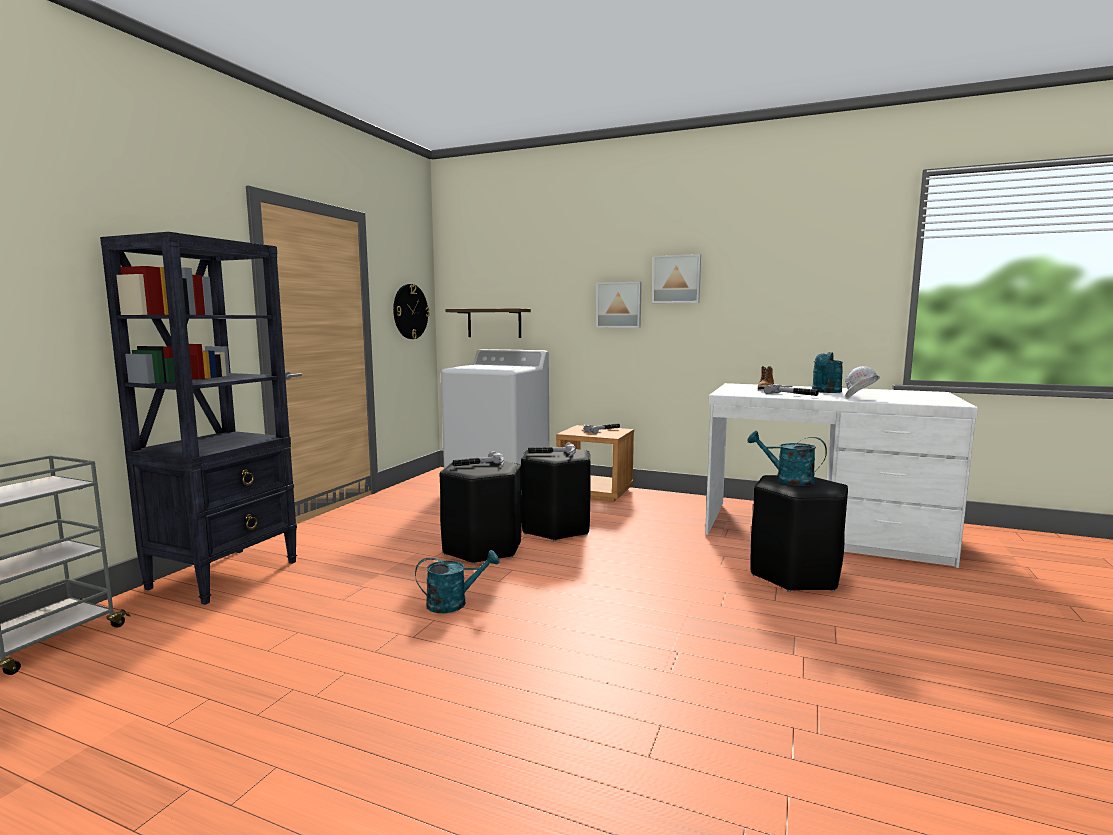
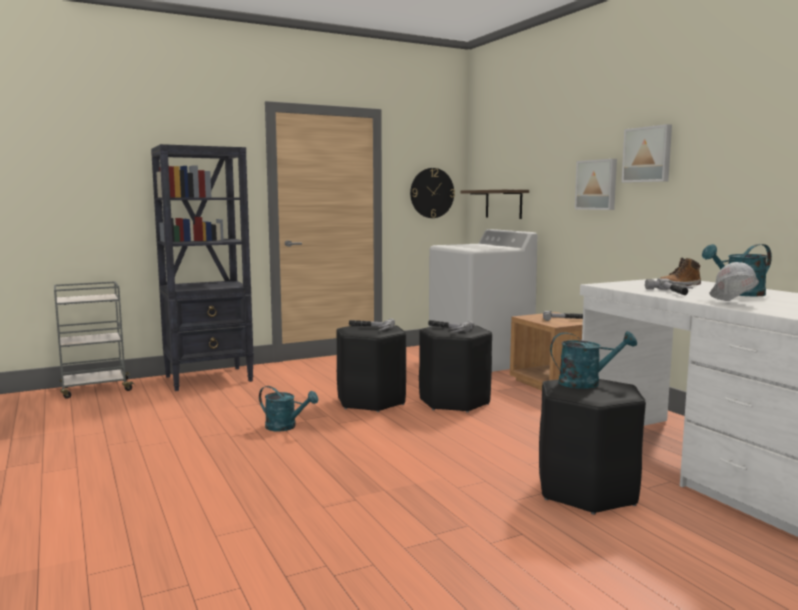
camera: 40 degrees right, 0 degrees up
(787, 480) = (586, 383): turquoise watering can -> turquoise watering can turned 105 degrees clockwise

